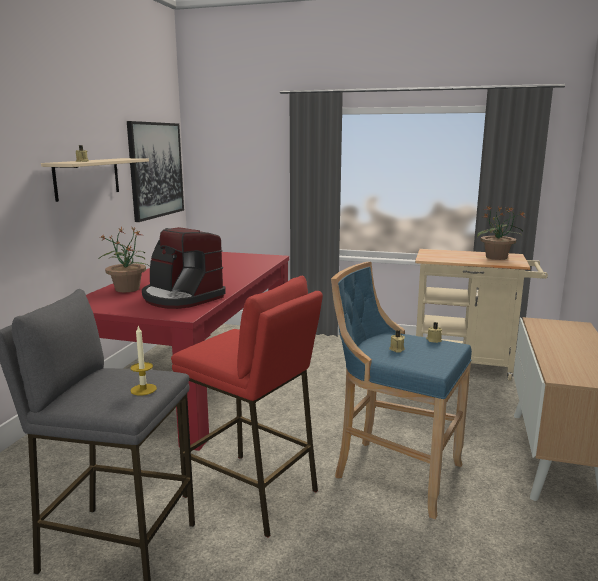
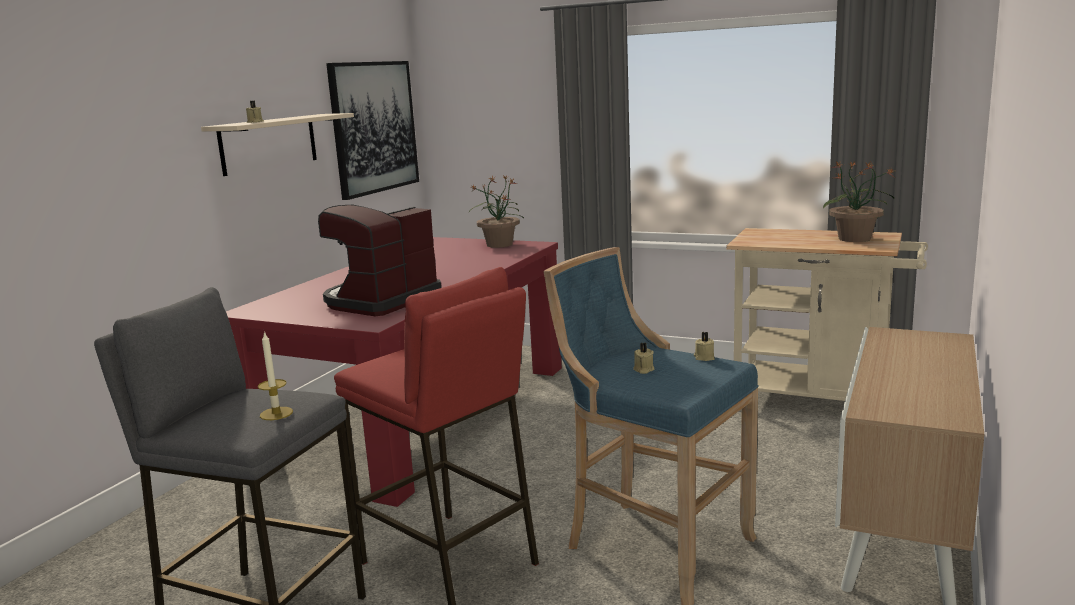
camera: 10 degrees right, 0 degrees up
(127, 289) = (317, 290): potted plant -> potted plant (499, 244)
(181, 297) = (380, 301): coffee machine -> coffee machine turned 75 degrees clockwise

